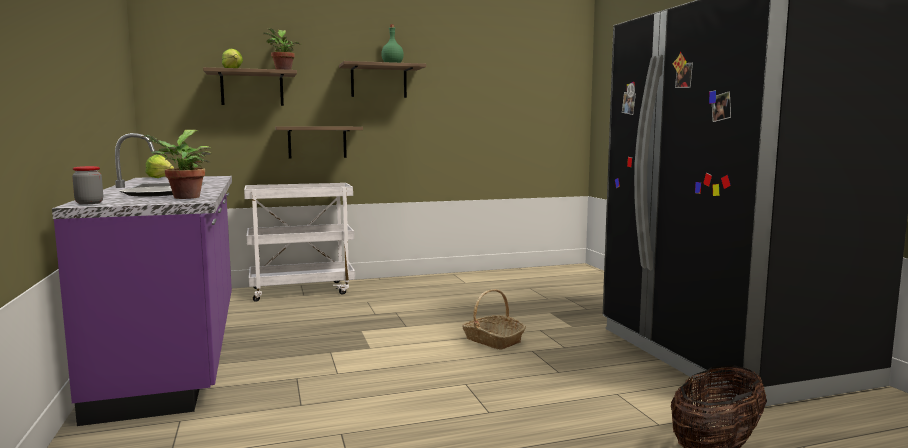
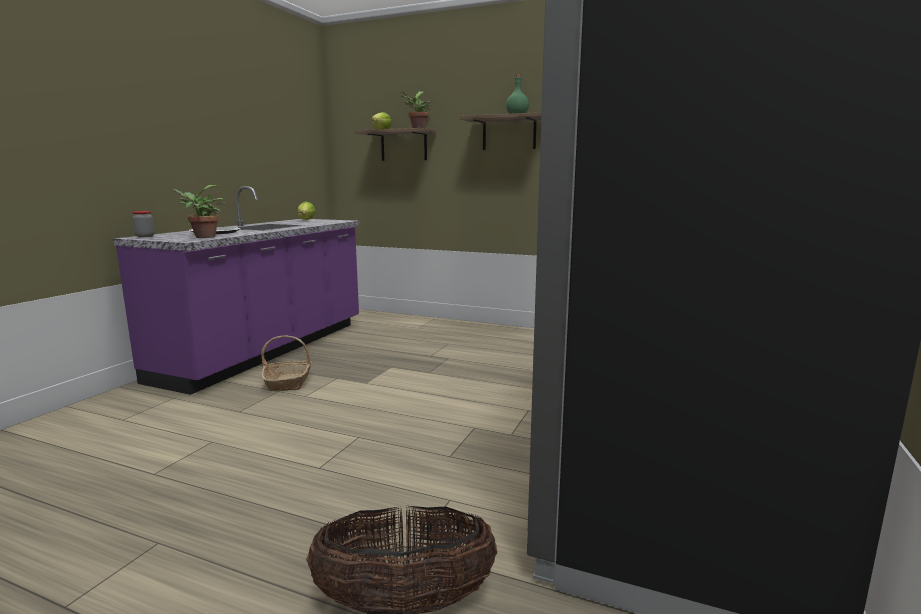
camera: 40 degrees right, 5 degrees up
(303, 290) = (425, 324): white cart -> none
(317, 142) = (453, 193): shelf -> none
(492, 340) = (465, 406): basket -> basket (288, 382)

